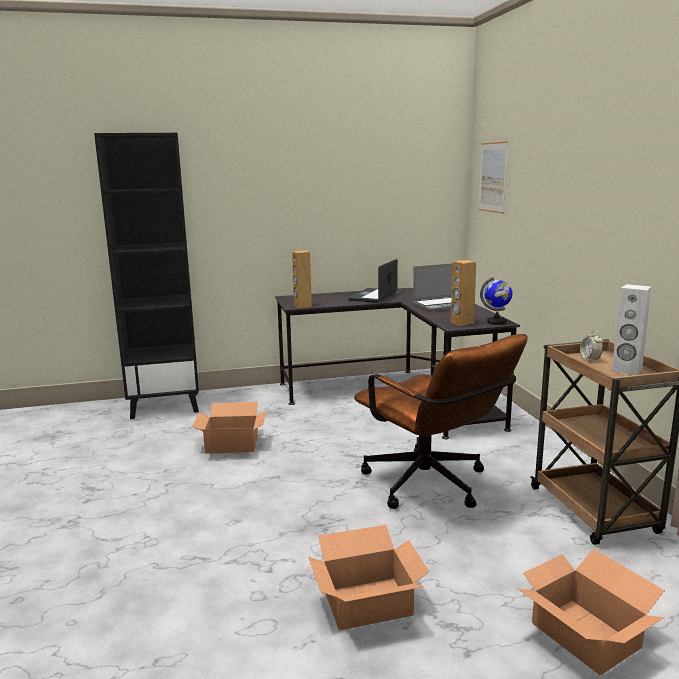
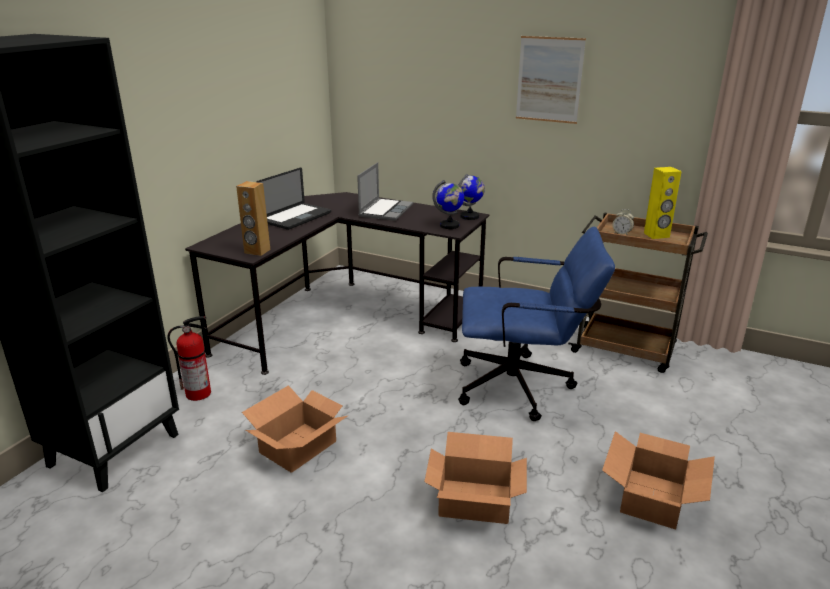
camera: 50 degrees left, 10 degrees up
(243, 399) = (199, 393): none -> fire extinguisher
(373, 296) = (296, 217): laptop -> laptop turned 120 degrees counterclockwise
(433, 487) = (524, 387): brown office chair -> blue office chair
(461, 323) = (449, 226): brown speaker -> globe
(493, 177) = (378, 62): picture -> picture (549, 80)
(585, 634) = (749, 431): cardboard box -> cardboard box (474, 500)
(626, 370) = (656, 235): white speaker -> yellow speaker

